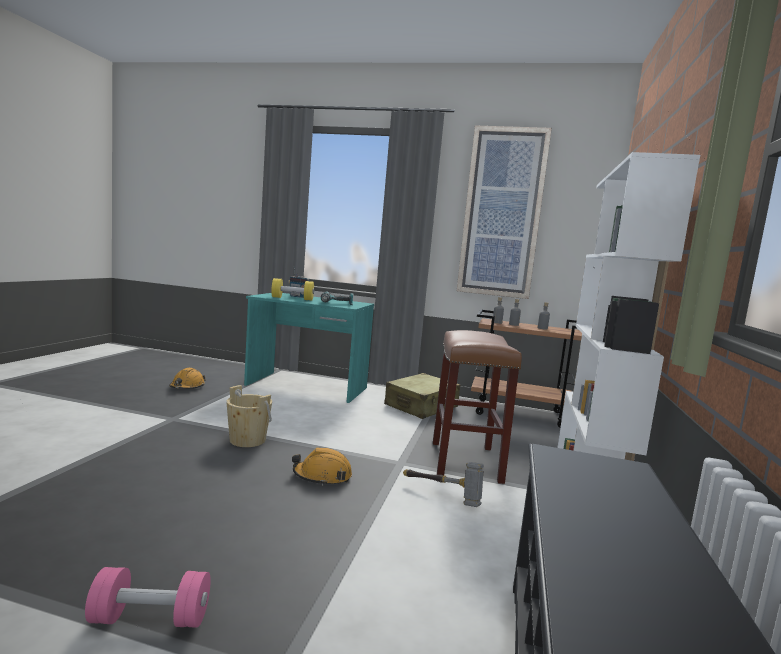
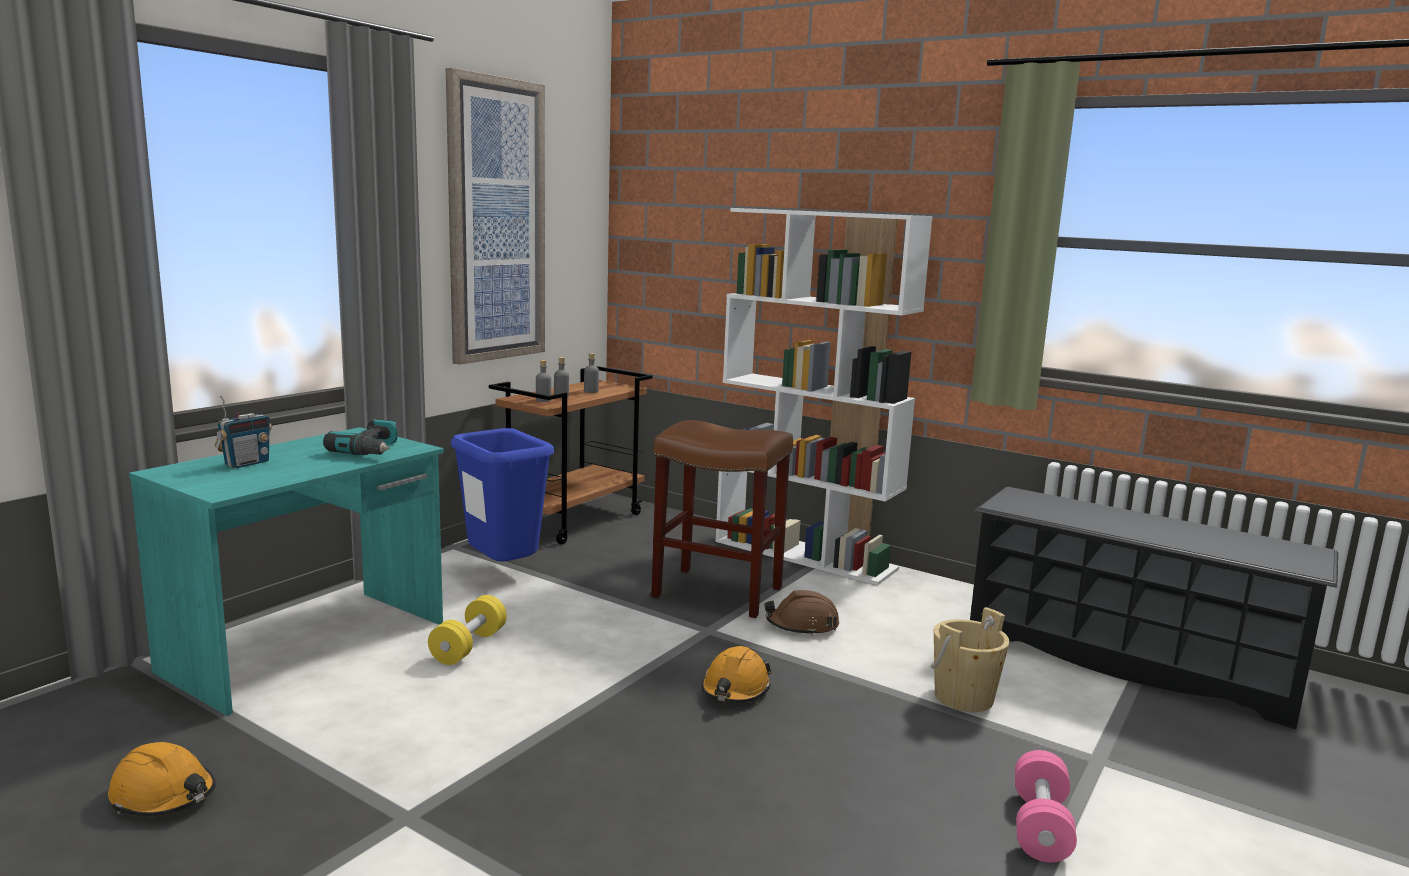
camera: 70 degrees left, 5 degrees up
(247, 440) = (575, 736): beige bucket -> beige bucket (963, 697)
(292, 298) = (281, 471): yellow dumbbell -> yellow dumbbell (469, 646)
(421, 406) = (502, 571): beige suitcase -> blue trash can
(443, 495) = (802, 625): hammer -> brown hard hat

